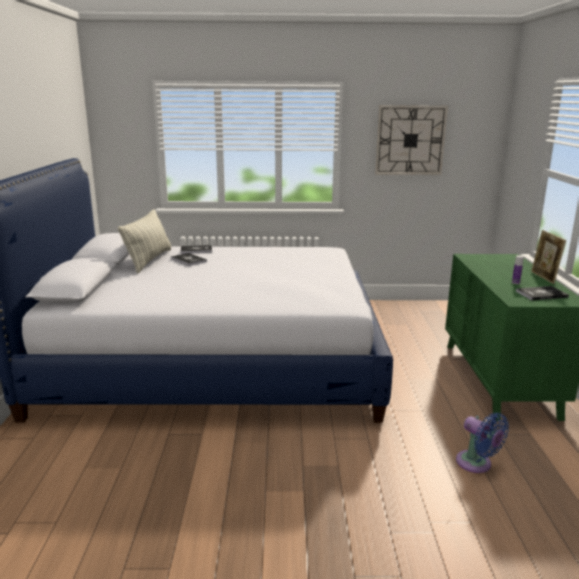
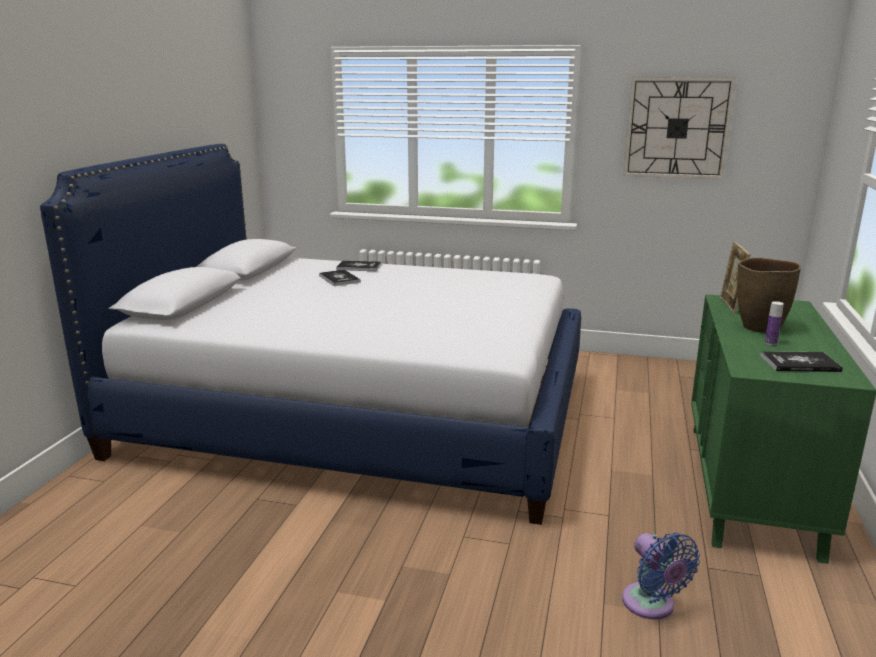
camera: 15 degrees right, 0 degrees up
(149, 260) = (292, 276): pillow -> none
(502, 273) = (759, 327): none -> brown vase
(544, 278) = (824, 339): picture frame -> picture frame (730, 305)

